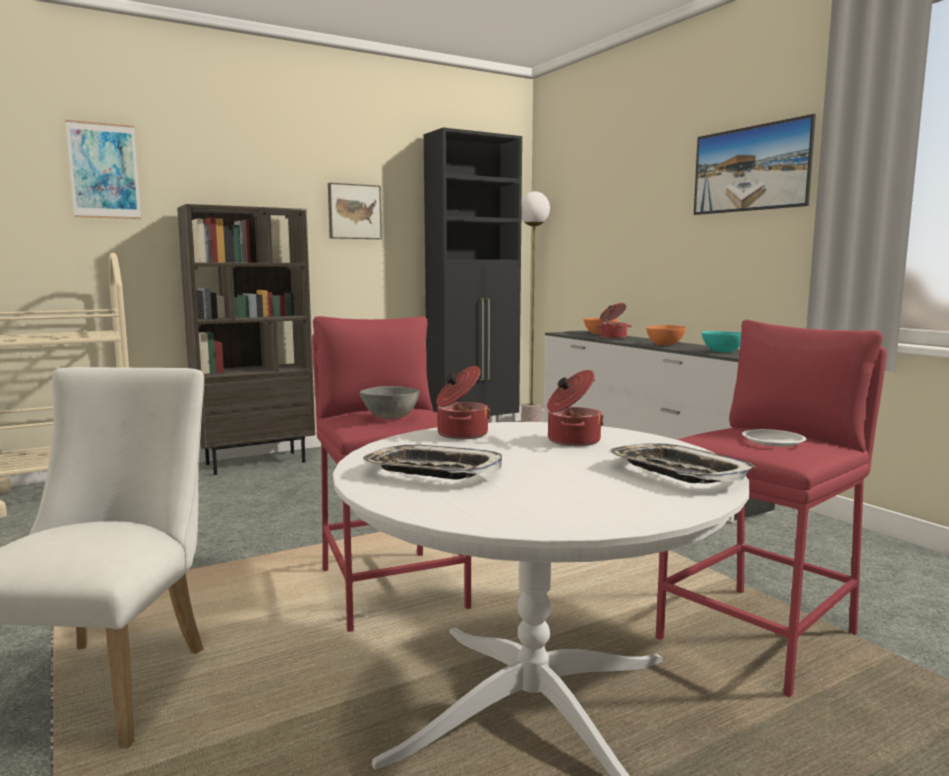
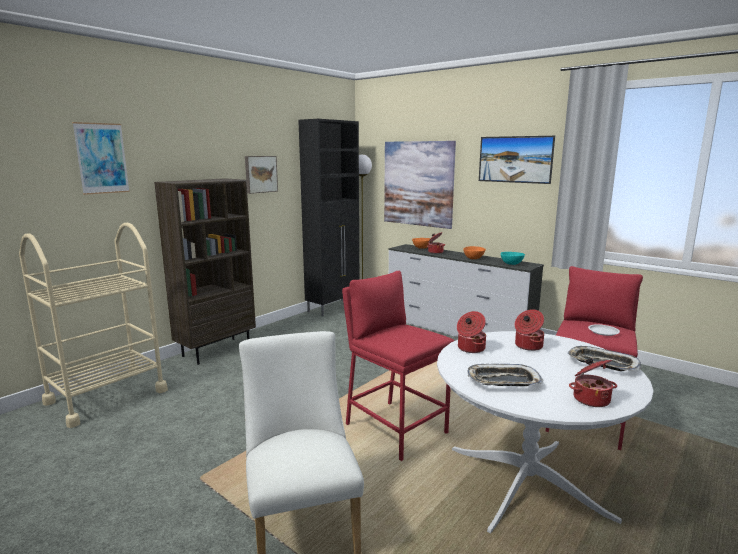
camera: 20 degrees left, 5 degrees up
(390, 418) = (406, 337): grey bowl -> none
(551, 510) = (590, 399): none -> cooking pot
(609, 230) = (418, 183): none -> picture

